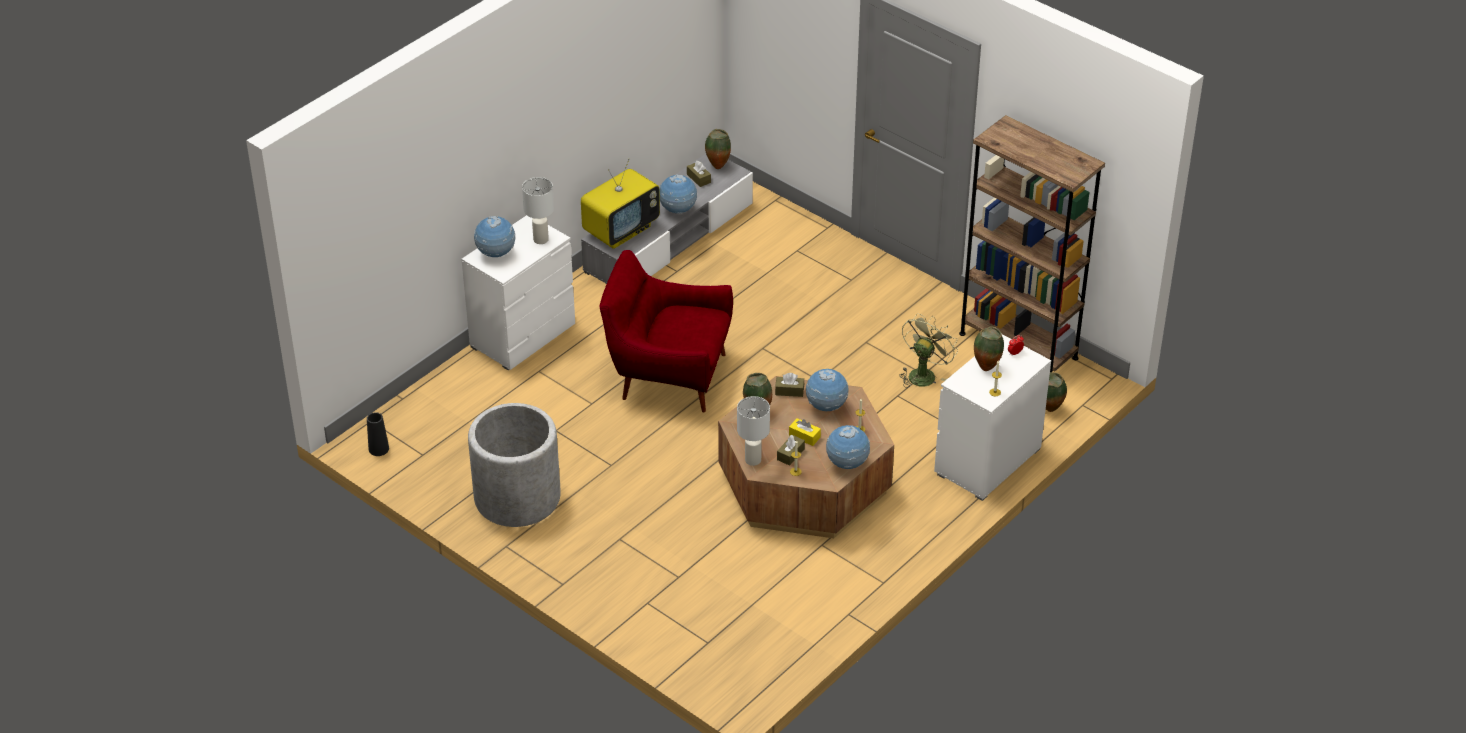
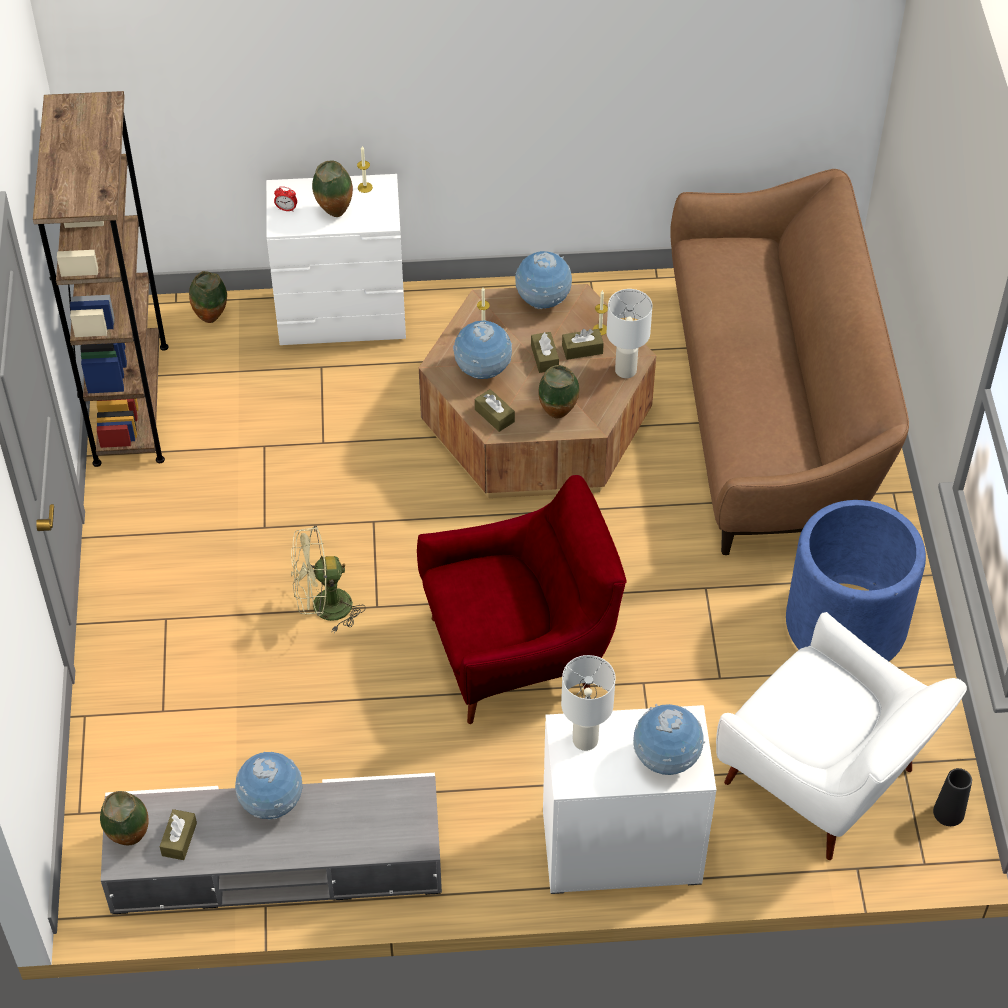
camera: 135 degrees left, 10 degrees up
(453, 422) = (826, 782): none -> white armchair
(517, 497) = (846, 624): grey planter -> blue planter
(621, 230) = (376, 831): television -> none
(667, 375) = (520, 653): red armchair -> red armchair turned 75 degrees counterclockwise
(682, 581) = (772, 412): none -> brown sofa
(804, 436) = (544, 357): yellow tissue box -> brown tissue box
(923, 373) = (263, 446): green fan -> green fan (323, 608)

